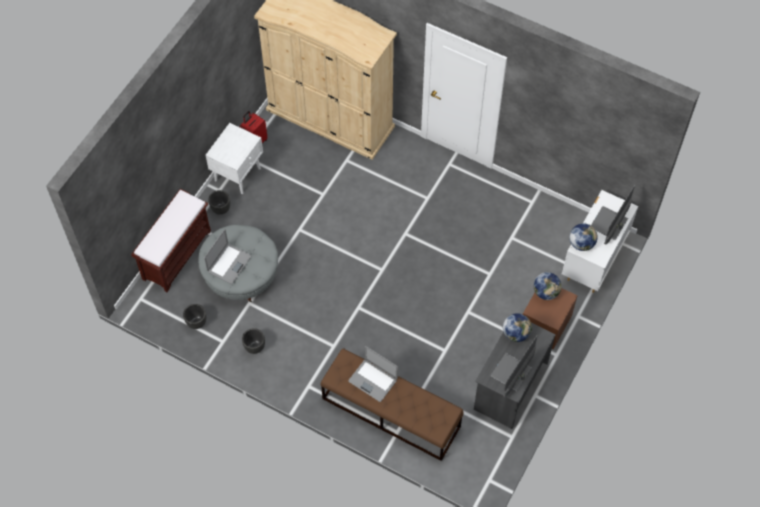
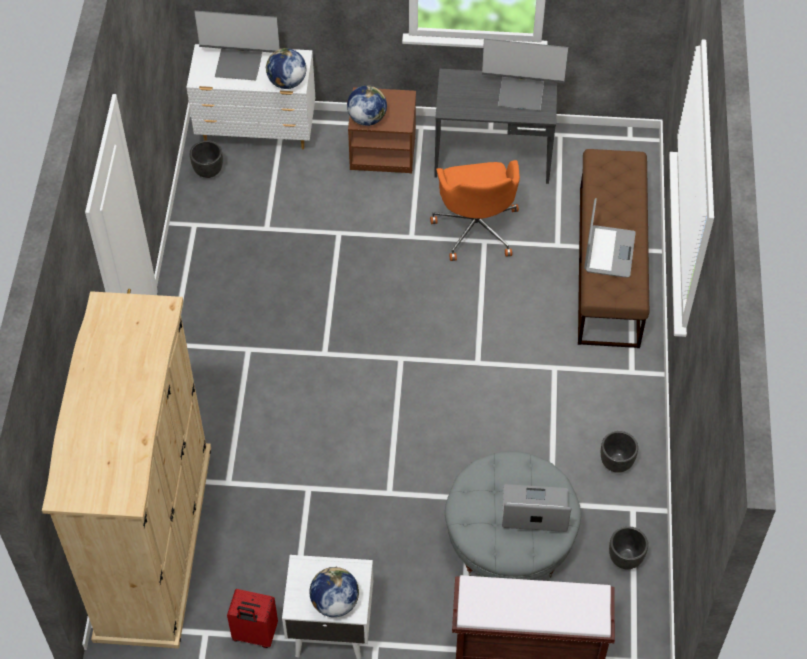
camera: 115 degrees left, 5 degrees down
(221, 209) = (410, 623): black planter -> black planter (208, 171)
(457, 350) = (476, 227): none -> orange office chair
(516, 333) = (463, 105): globe -> globe (334, 602)

